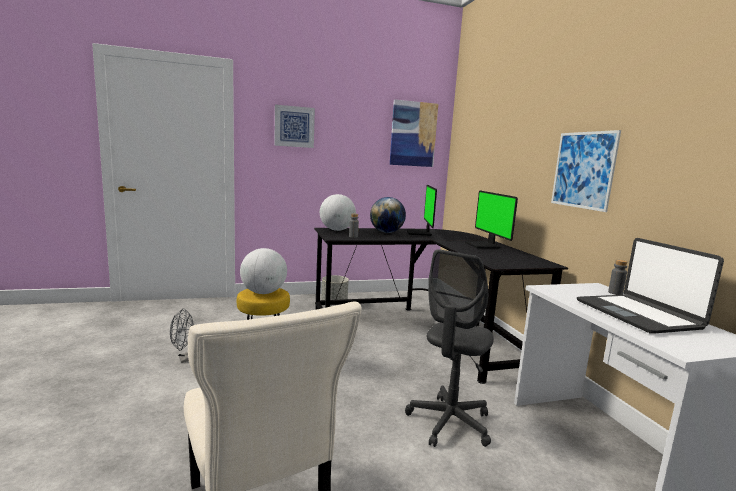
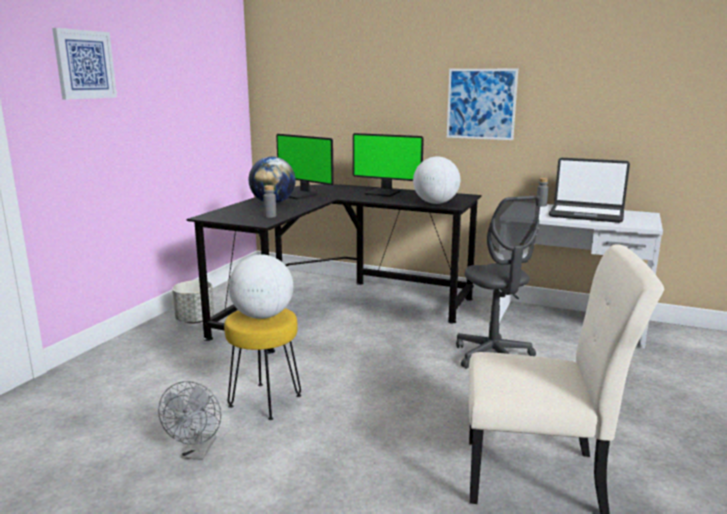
camera: 50 degrees left, 5 degrees up
(337, 230) = (223, 214): globe -> globe (435, 203)
(413, 134) = (215, 65): picture -> none

